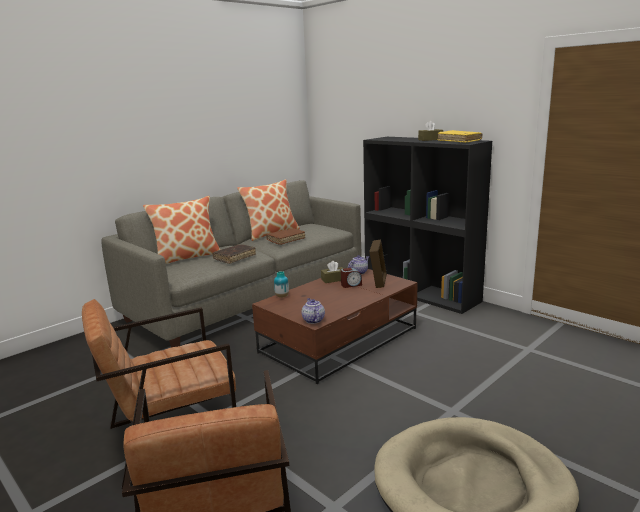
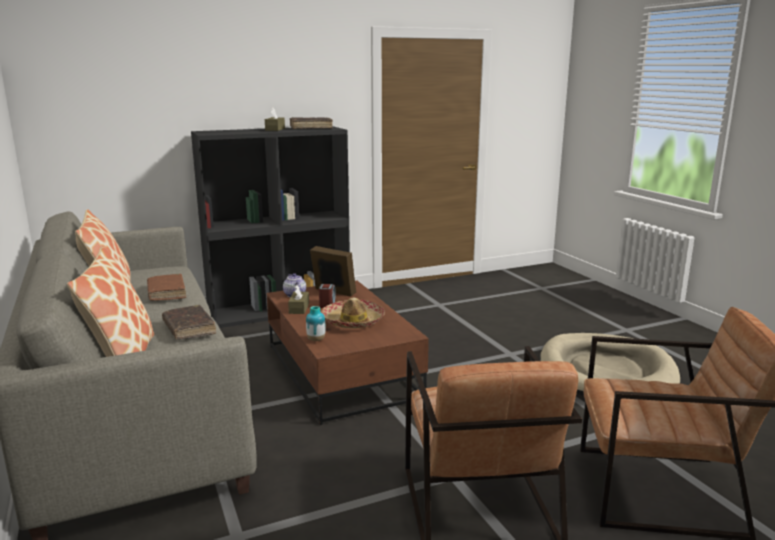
camera: 70 degrees left, 0 degrees up
(313, 320) = (403, 335): teapot -> none
(325, 299) = (353, 321): none -> hat
(459, 141) = (311, 128): yellow book -> brown book

